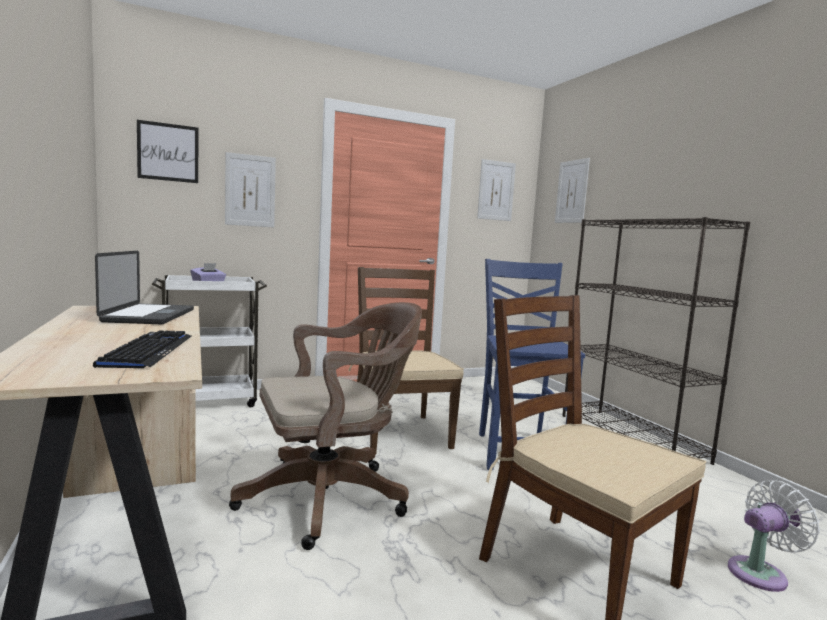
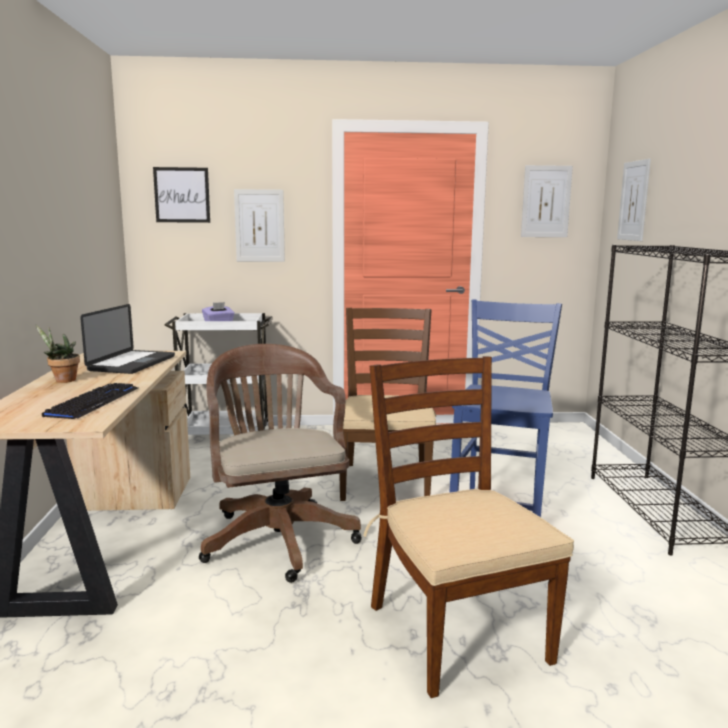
camera: 20 degrees right, 5 degrees up
(76, 331) = (62, 380): none -> potted plant
(332, 497) = (277, 536): brown office chair -> brown office chair turned 105 degrees counterclockwise
(761, 573) = (666, 669): white fan -> none

